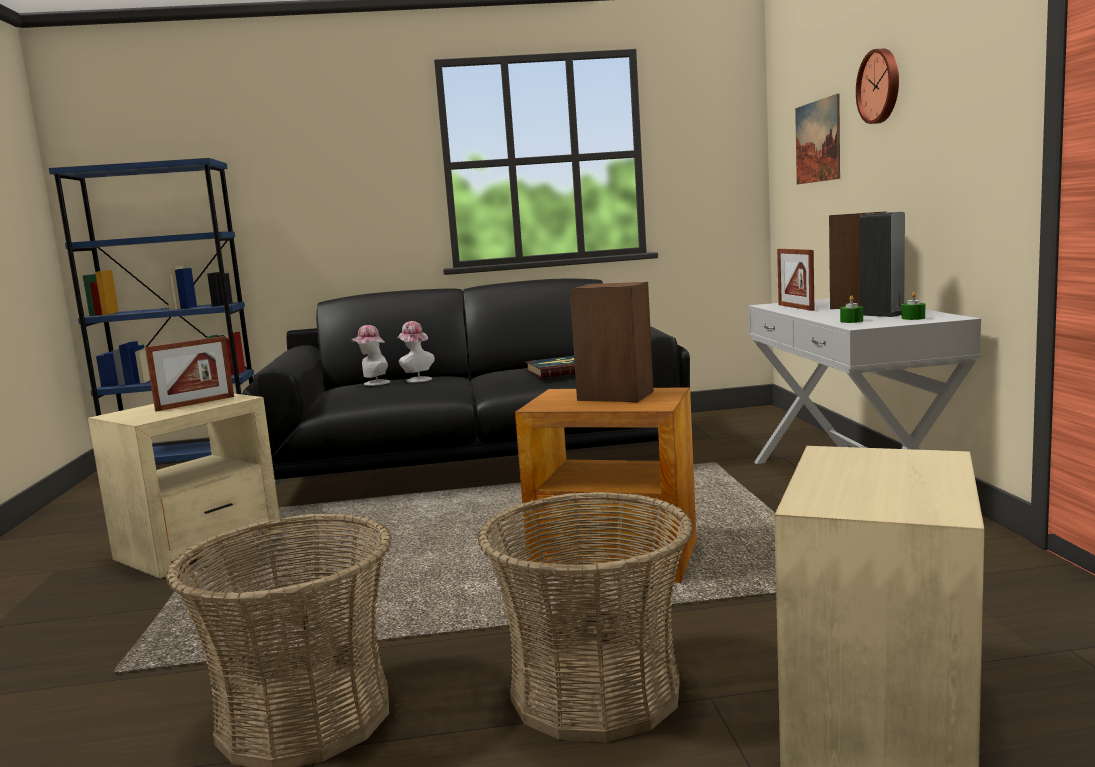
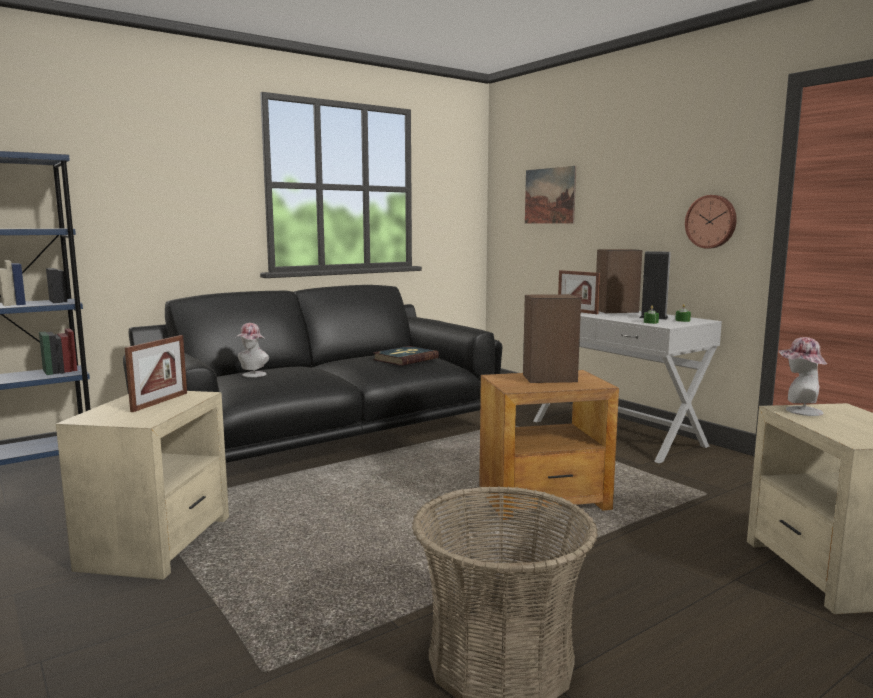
camera: 30 degrees left, 0 degrees up
(417, 379) = (288, 370): hat -> hat (798, 410)
(595, 692) = (669, 592): basket -> none
(880, 86) = (621, 166): wall clock -> wall clock (711, 221)

